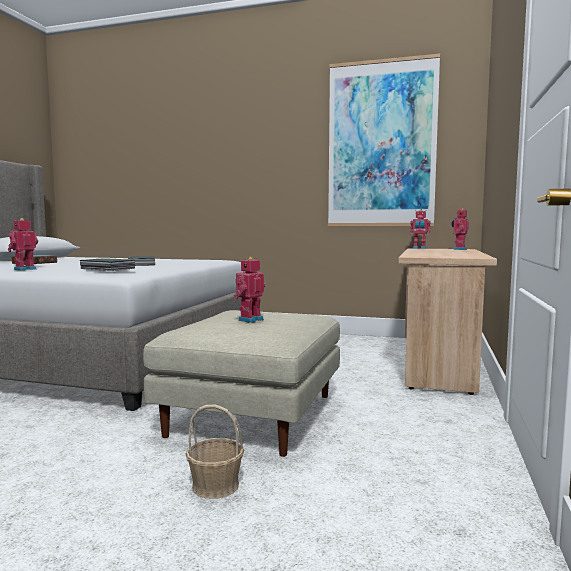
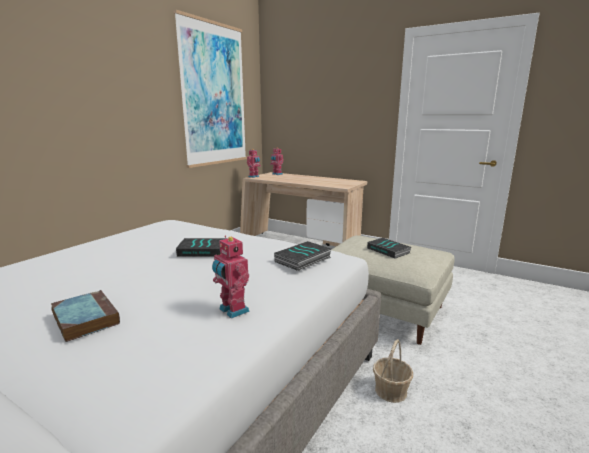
camera: 75 degrees left, 10 degrees up
(215, 486) = (479, 329): basket -> basket (391, 391)
(249, 320) = (389, 250): toy robot -> book

